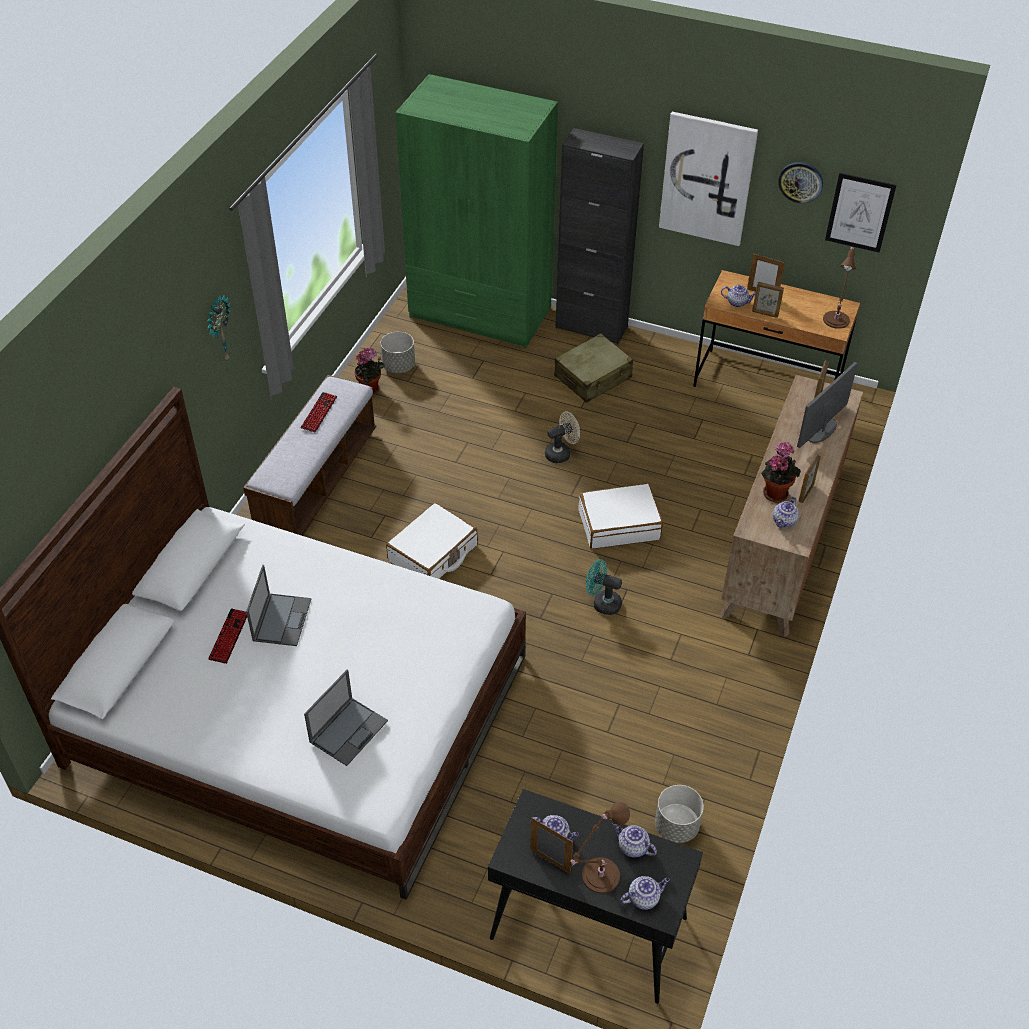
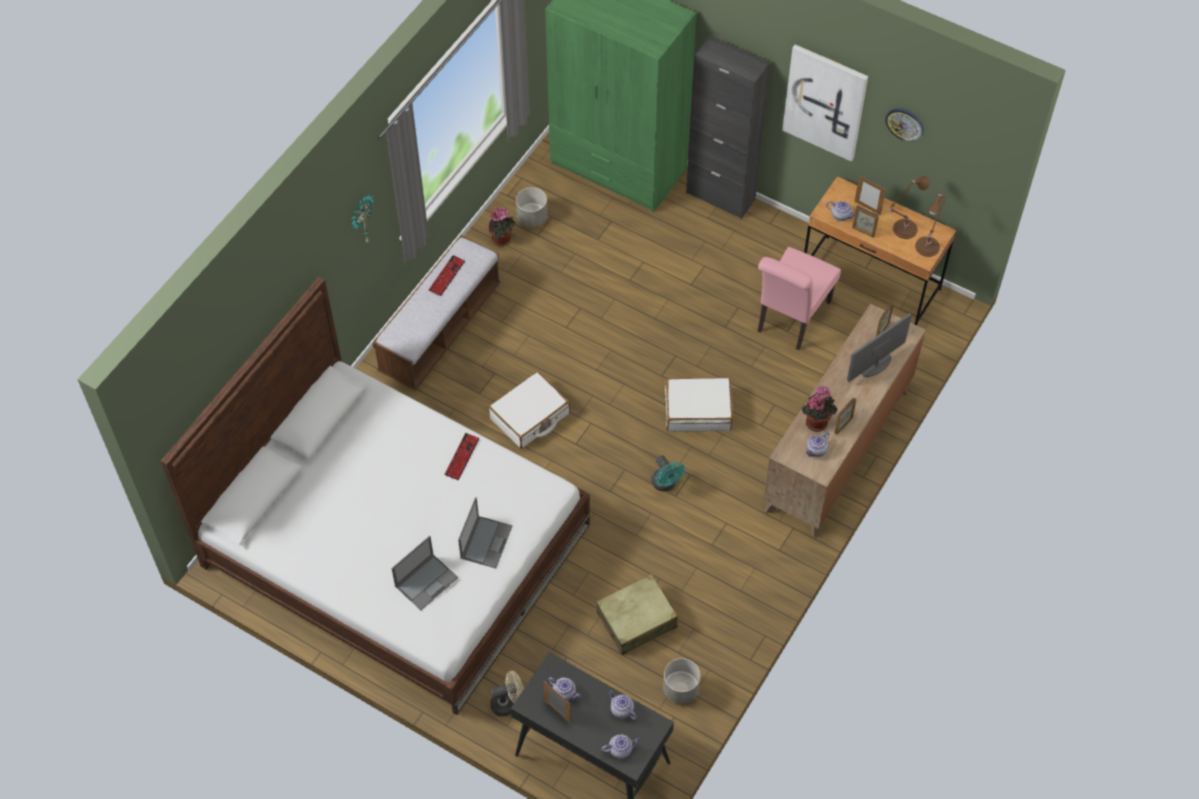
camera: 10 degrees right, 10 degrees up
(229, 636) = (343, 486): keyboard -> keyboard (462, 457)
(282, 619) = (387, 476): laptop -> laptop (486, 541)
(561, 453) = (662, 331): beige fan -> beige fan (508, 703)
(593, 377) = (709, 253): beige suitcase -> beige suitcase (637, 620)
(598, 877) = (590, 729): brown table lamp -> brown table lamp (903, 230)
(602, 603) = (665, 484): turquoise fan -> turquoise fan turned 150 degrees counterclockwise
(695, 427) = (790, 320): none -> pink chair
(860, 212) = (955, 159): picture -> none

